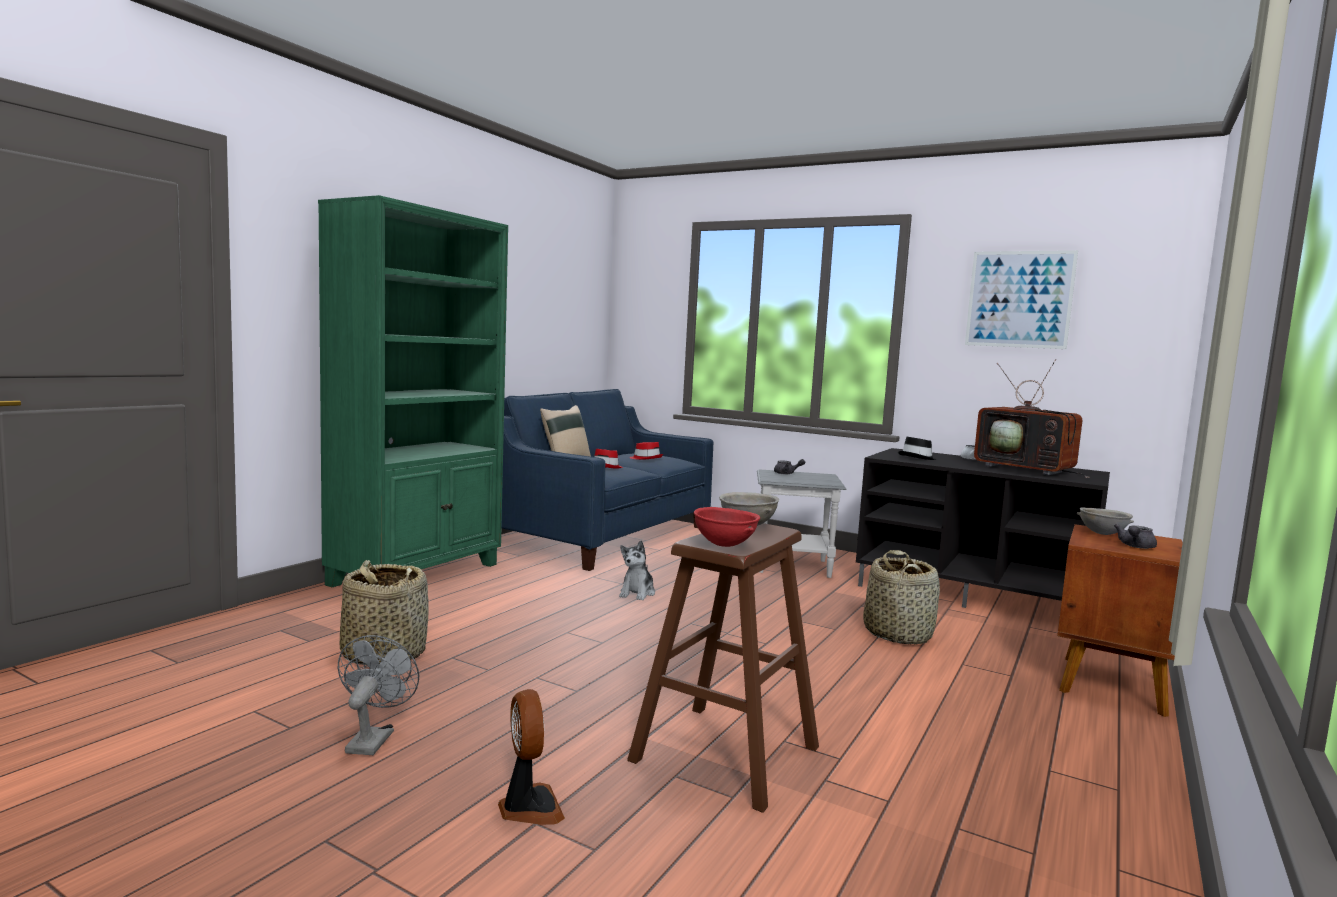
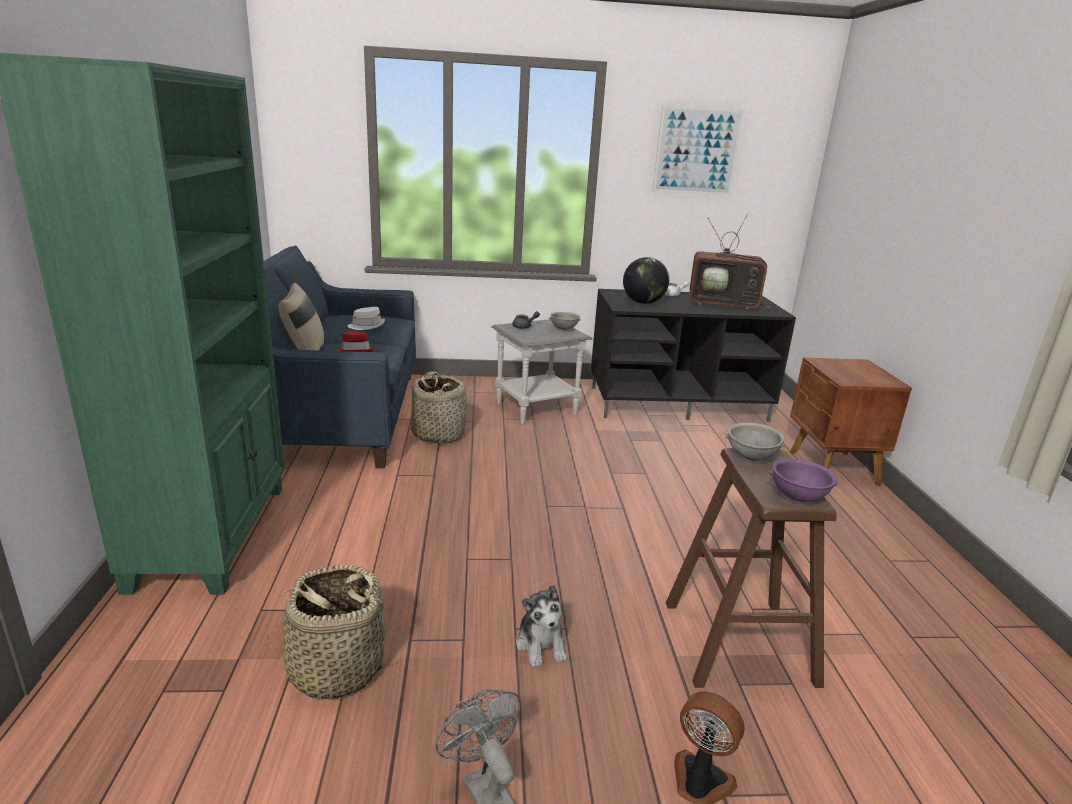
camera: 35 degrees left, 15 degrees up
(637, 593) = (462, 484): plush toy -> plush toy (541, 644)
(646, 458) = (367, 326): red hat -> white hat
(725, 545) = (797, 497): red bowl -> purple bowl
(898, 634) = (685, 463): basket -> basket (438, 434)
(918, 458) = (643, 303): black hat -> globe
(1102, 534) = (833, 366): grey bowl -> grey bowl (563, 329)
(1135, 546) = (868, 377): grey teapot -> none

